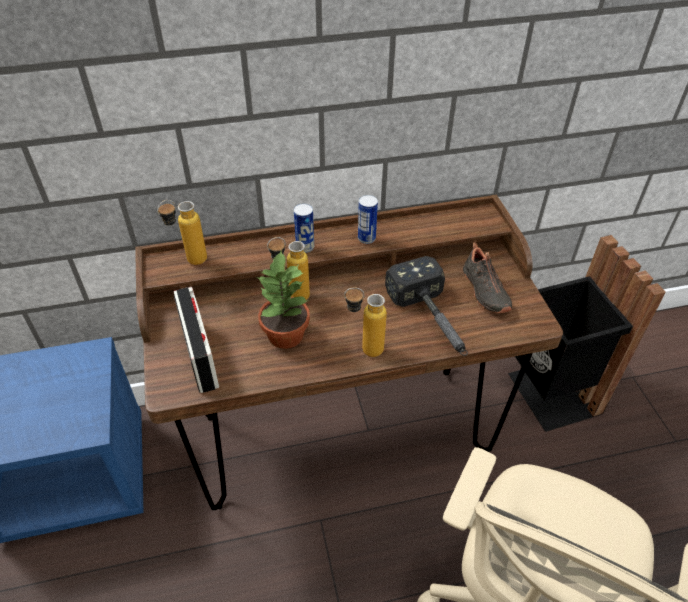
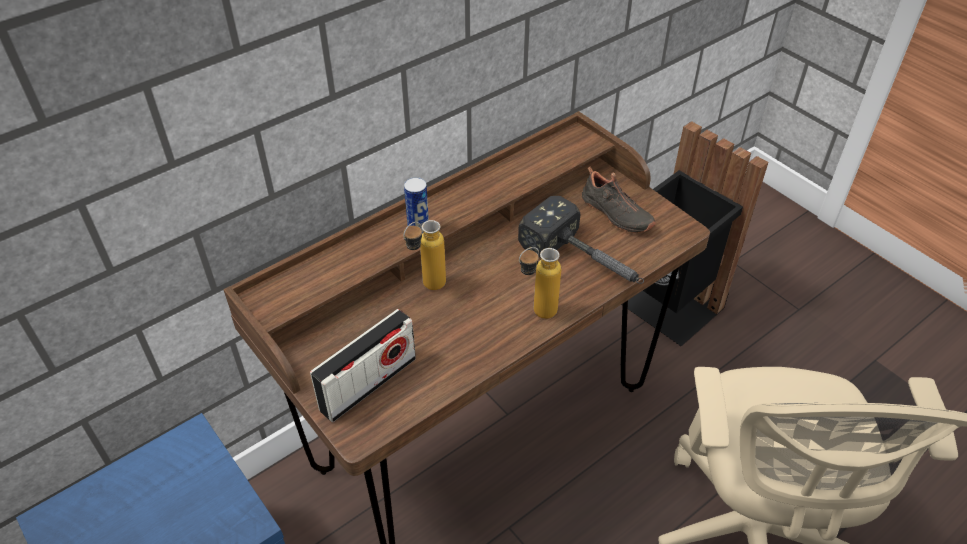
camera: 25 degrees left, 0 degrees up
(189, 262) = (299, 286): bottle -> none
(200, 356) = (368, 384): radio -> radio turned 90 degrees clockwise
(285, 336) = (446, 329): potted plant -> none
(366, 238) = (477, 197): can -> none

